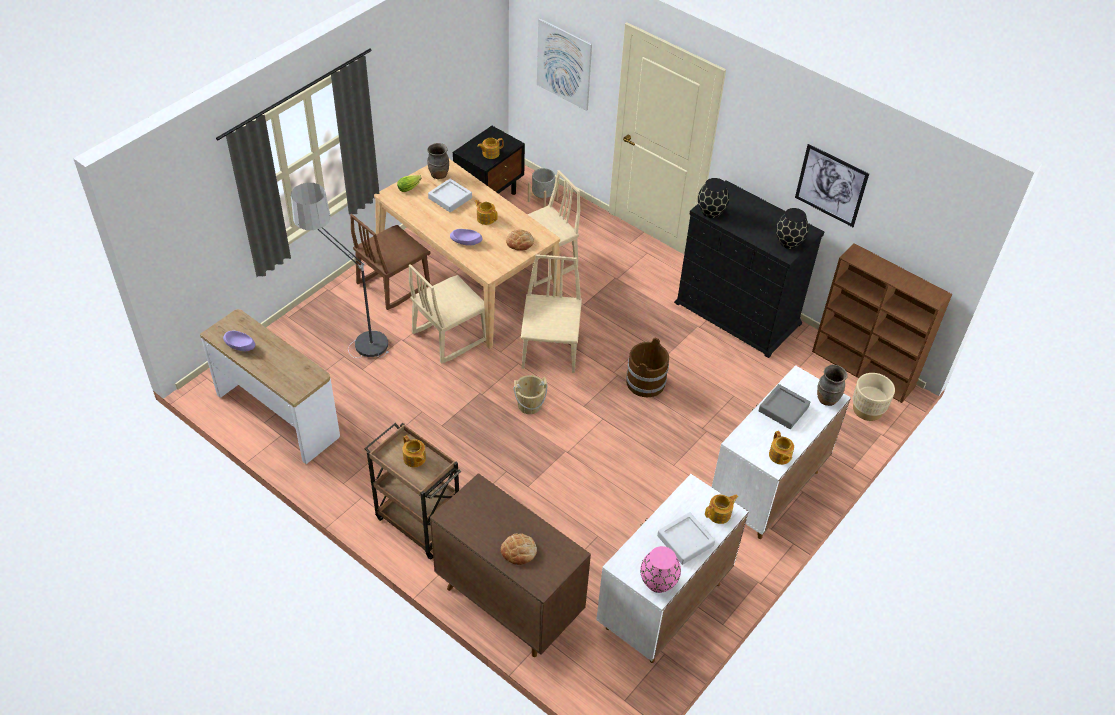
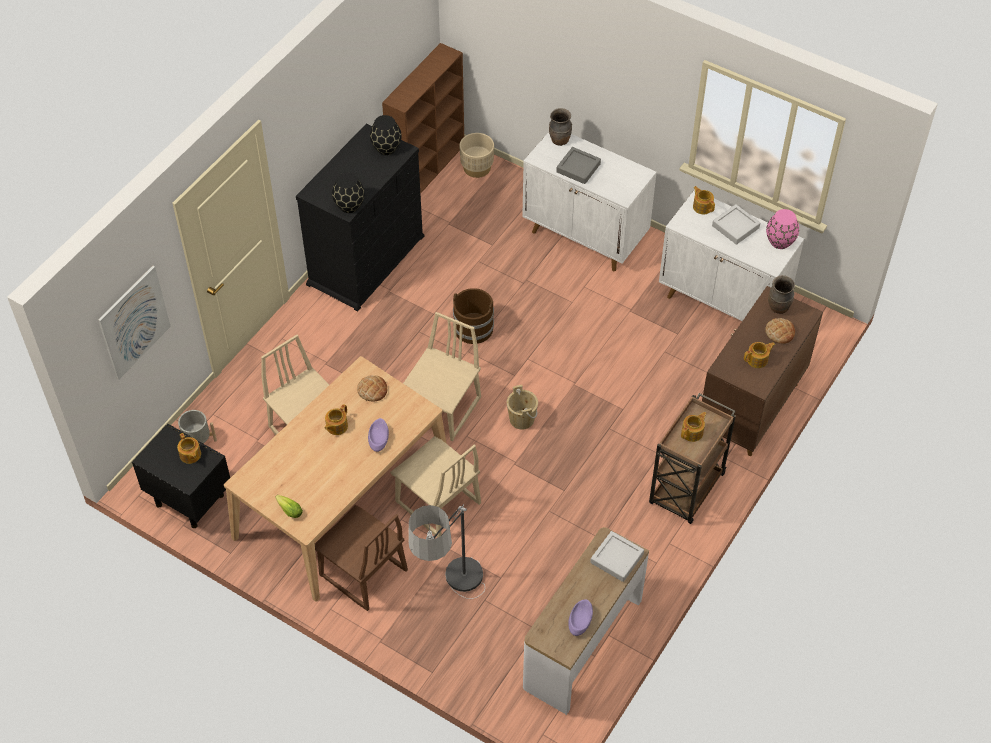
camera: 95 degrees left, 5 degrees up
(438, 175) = (262, 484): brown vase -> brown vase (778, 308)
(450, 198) = (304, 466): grey tray -> grey tray (616, 558)
(551, 350) = (443, 409): beige chair -> beige chair turned 120 degrees clockwise
(780, 456) = (631, 170): teapot -> teapot (757, 359)
(831, 185) = (353, 88): picture -> none

